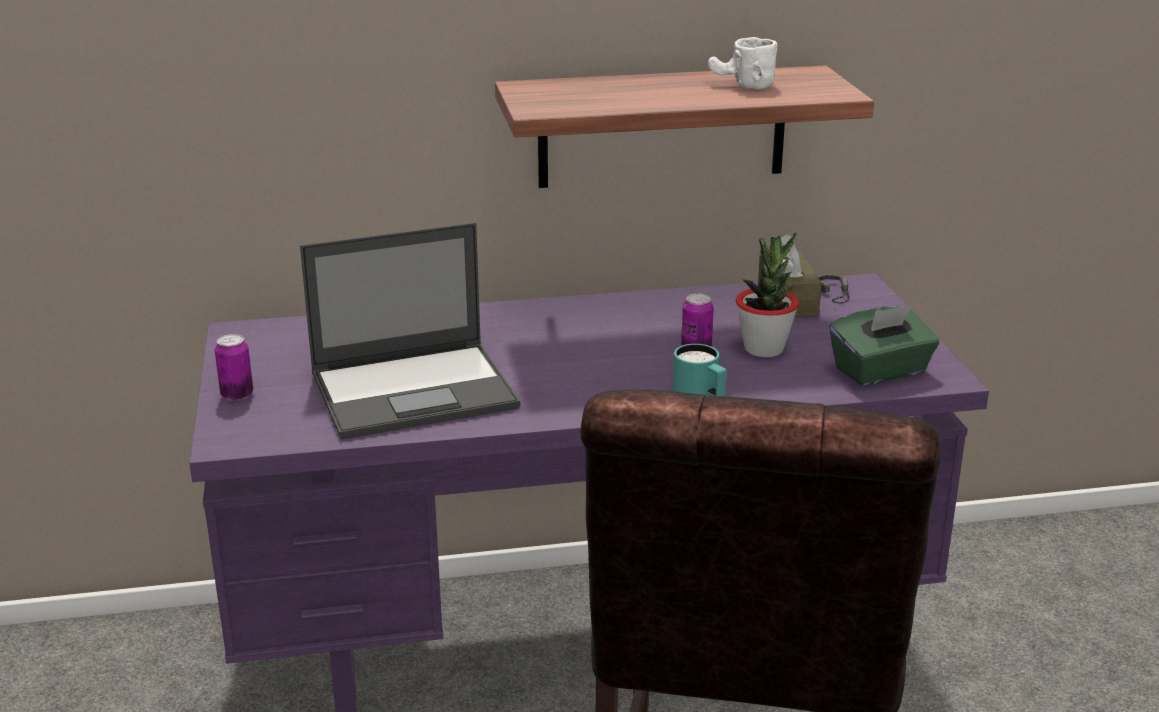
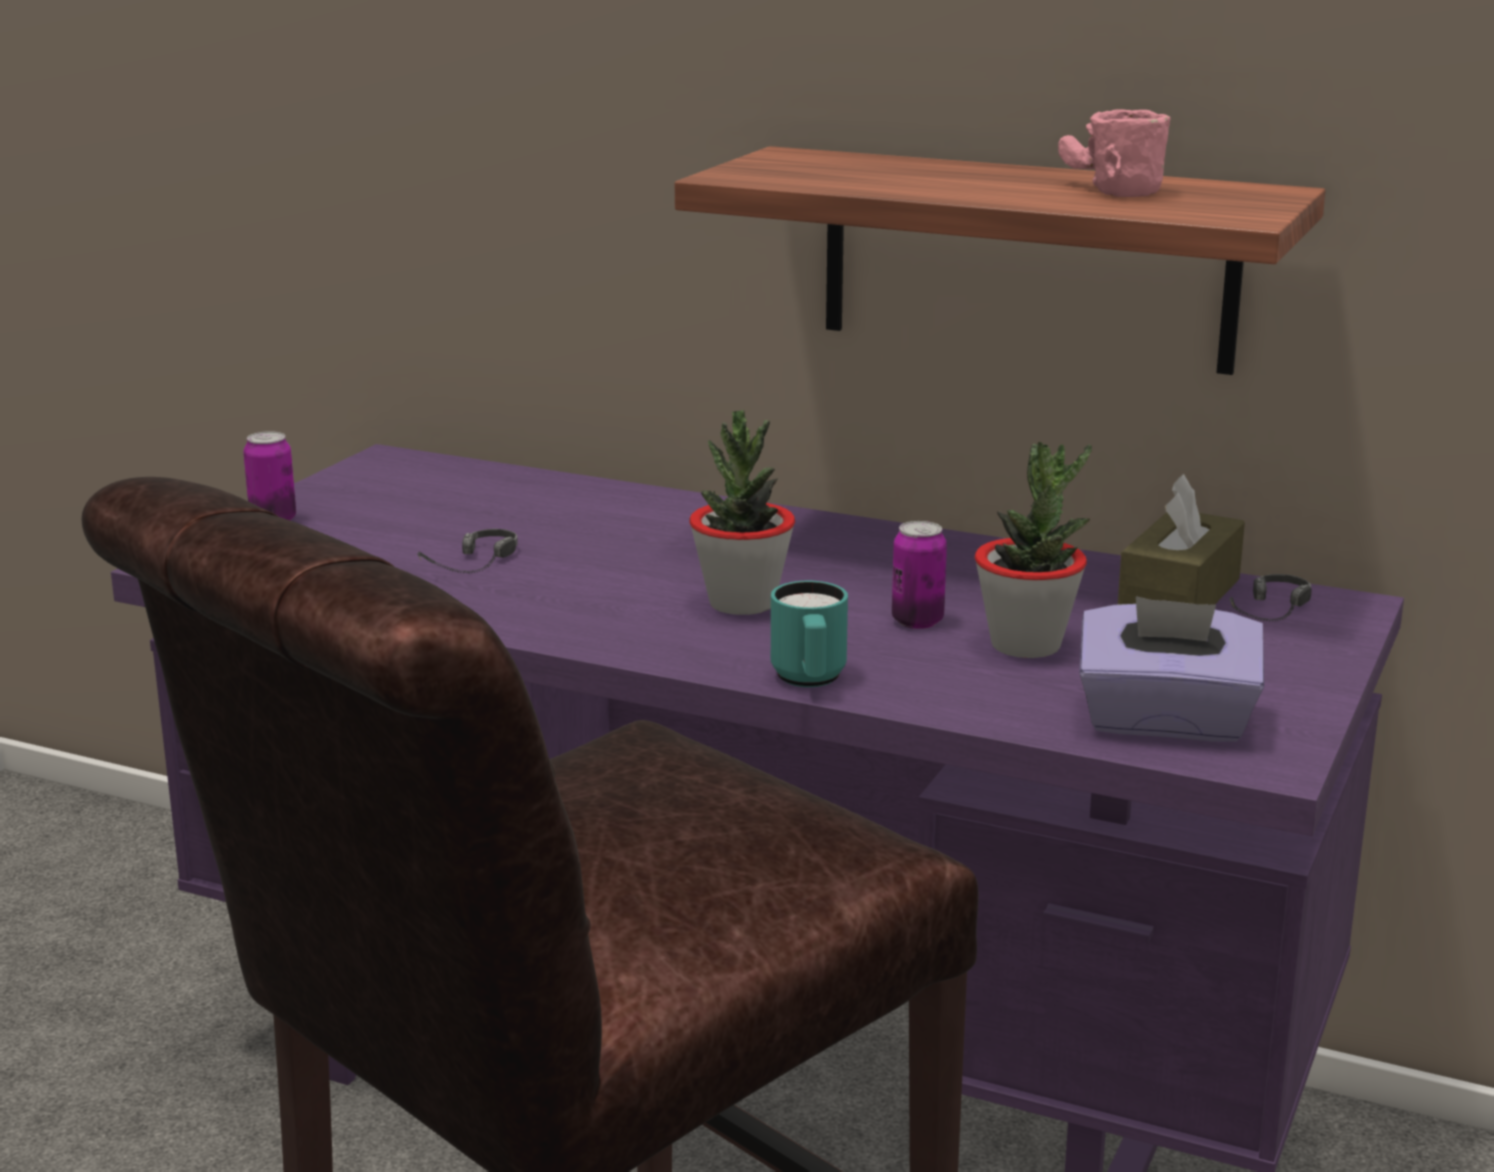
camera: 35 degrees right, 5 degrees down
(416, 390) = (472, 568): laptop -> headphones
(597, 367) = (742, 603): none -> potted plant
(741, 85) = (1105, 190): white mug -> pink mug
(880, 371) = (1165, 722): green tissue box -> purple tissue box

